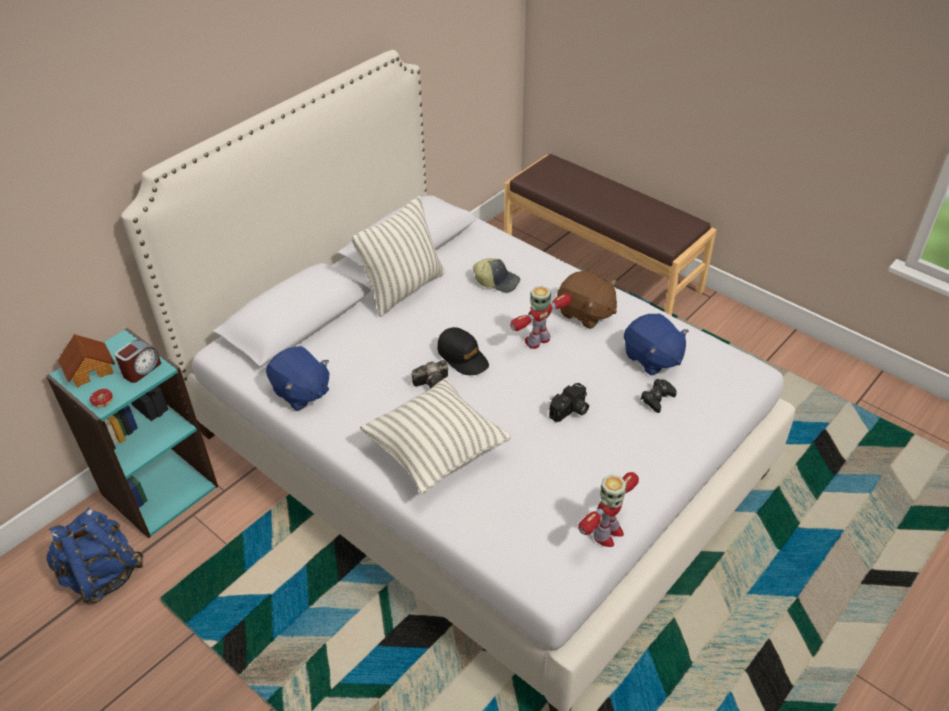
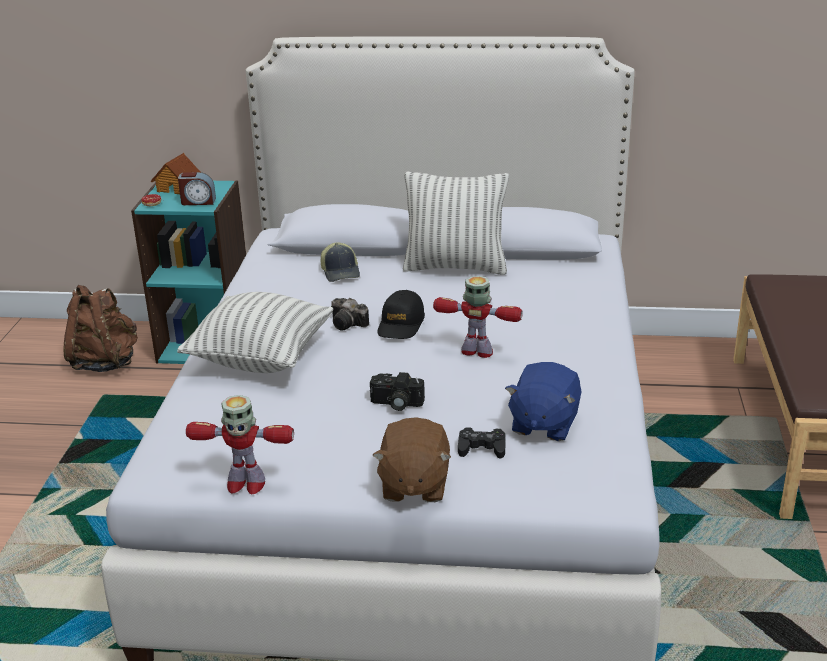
camera: 55 degrees right, 15 degrees down
(102, 575) = (105, 363): blue backpack -> brown backpack
(301, 392) = (267, 278): blue plush toy -> none
(497, 281) = (535, 301): cap -> cap (341, 272)
(585, 313) = (559, 362): brown plush toy -> brown plush toy (414, 485)

